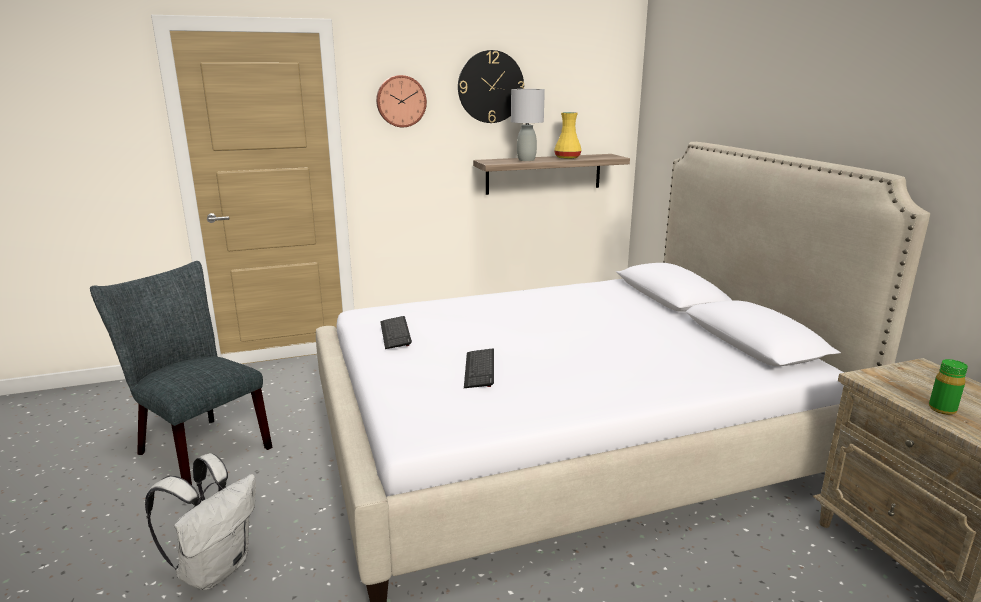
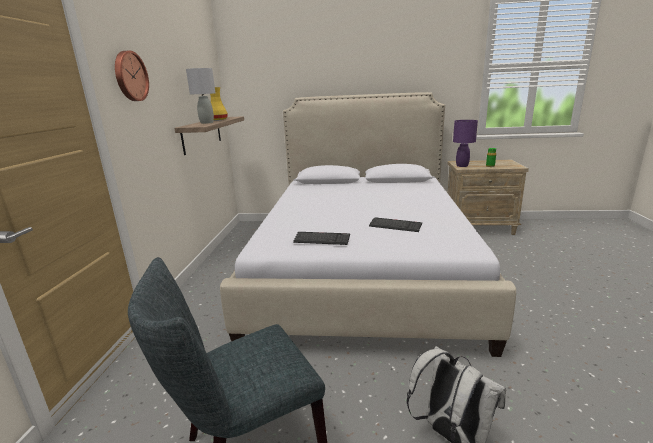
camera: 65 degrees left, 0 degrees up
(490, 87) = (171, 67): wall clock -> none
(886, 376) = (462, 166): none -> purple table lamp

